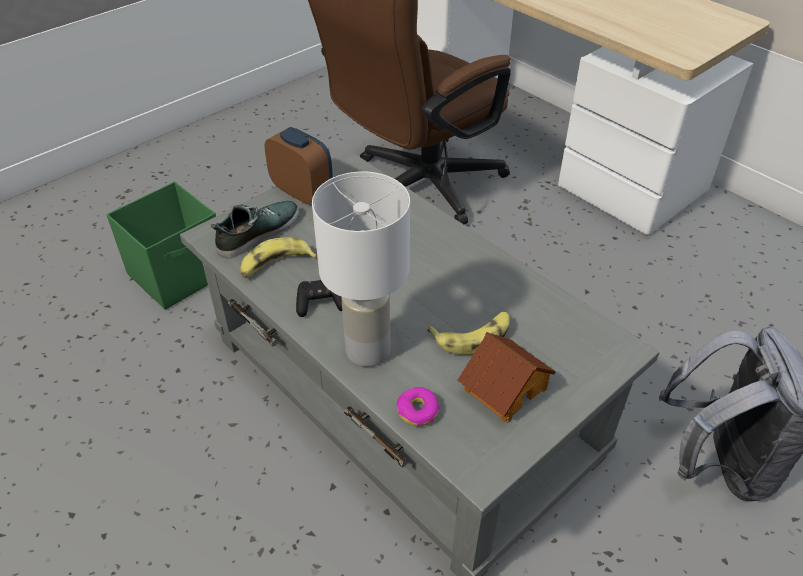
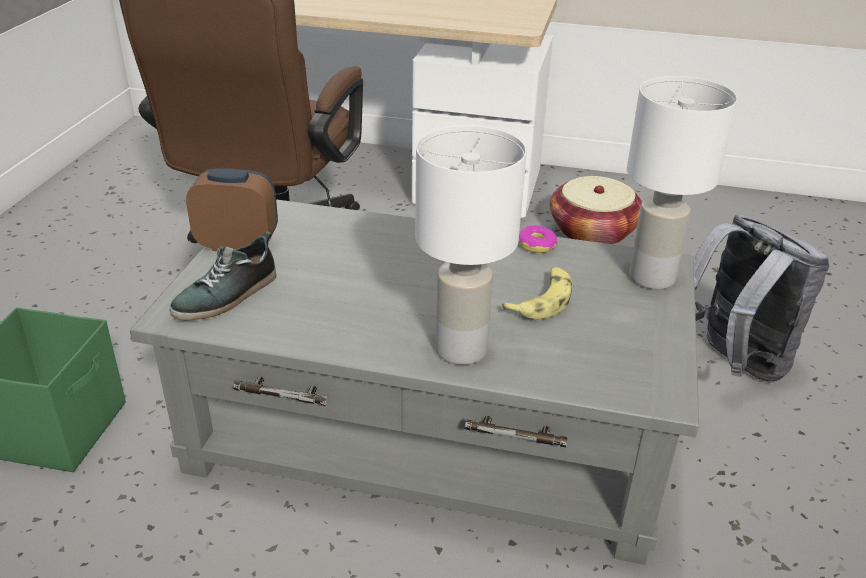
camera: 35 degrees left, 10 degrees down
(257, 232) = (227, 296): shoe -> shoe turned 150 degrees counterclockwise
(276, 265) = (281, 316): banana -> none
(321, 304) = (369, 330): black game controller -> none
(417, 411) = (561, 377): donut -> donut (536, 245)
(504, 387) = (611, 327): toy house -> none
(592, 356) = (650, 277): none -> white table lamp
(704, 273) = (592, 232): none -> basket

